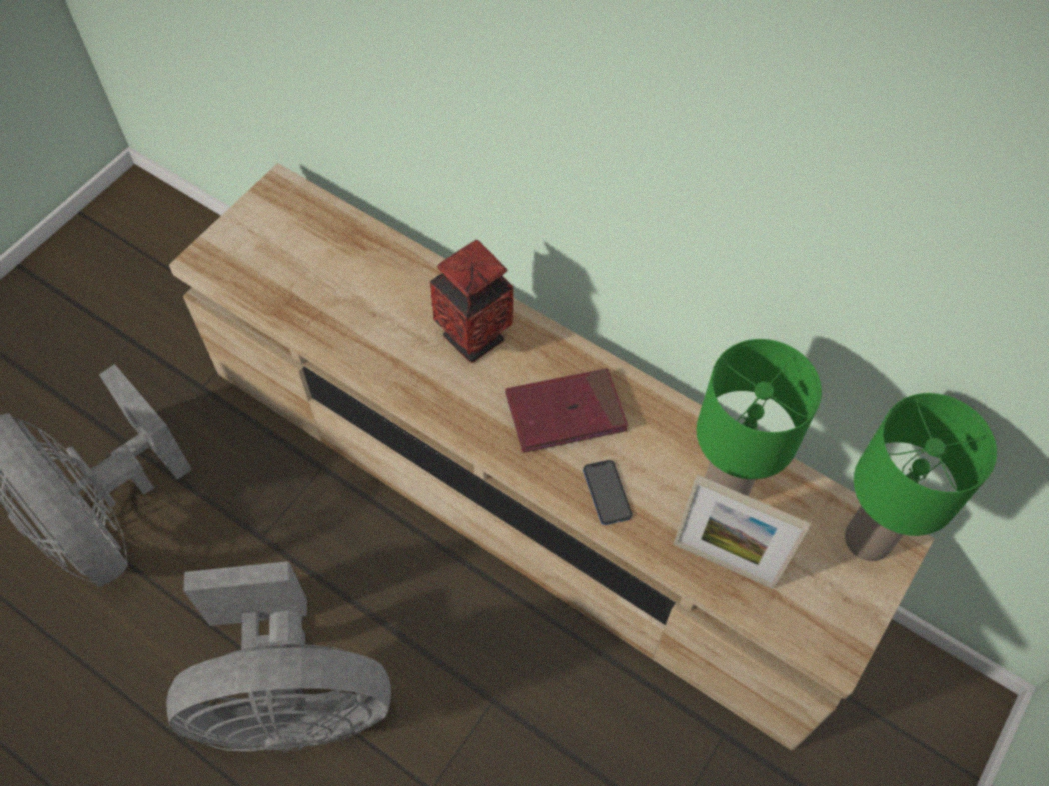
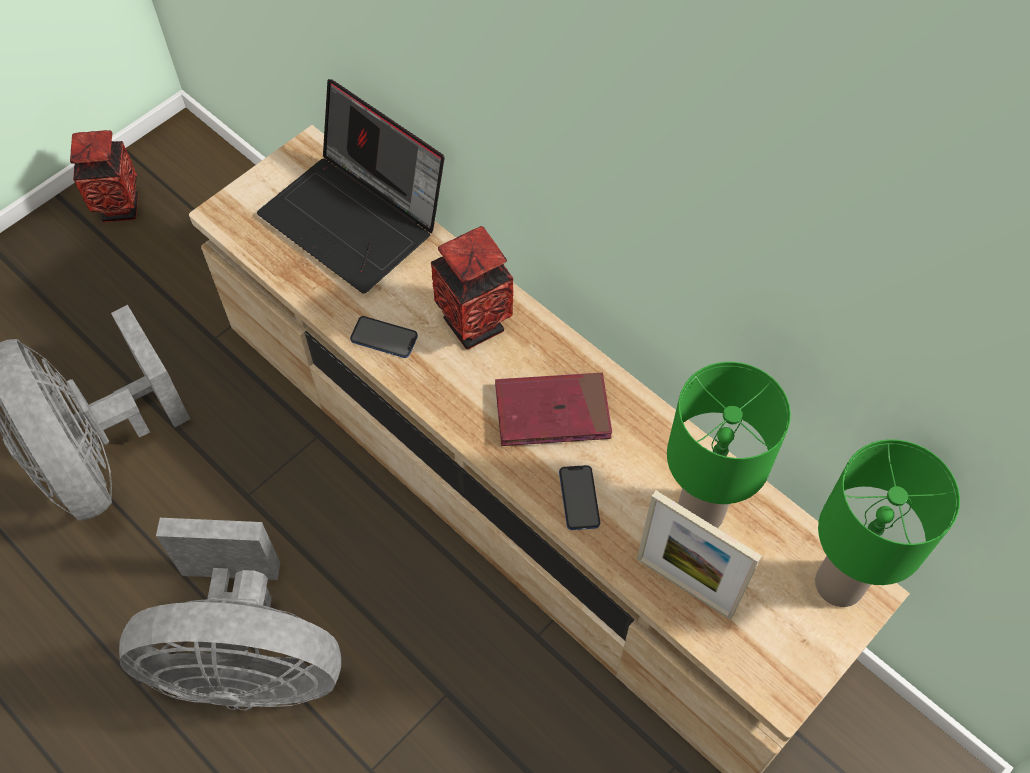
camera: 10 degrees right, 0 degrees up
(84, 270) = (120, 208): none -> vase
(339, 250) = (356, 219): none -> laptop
(387, 363) = (384, 338): none -> phone

